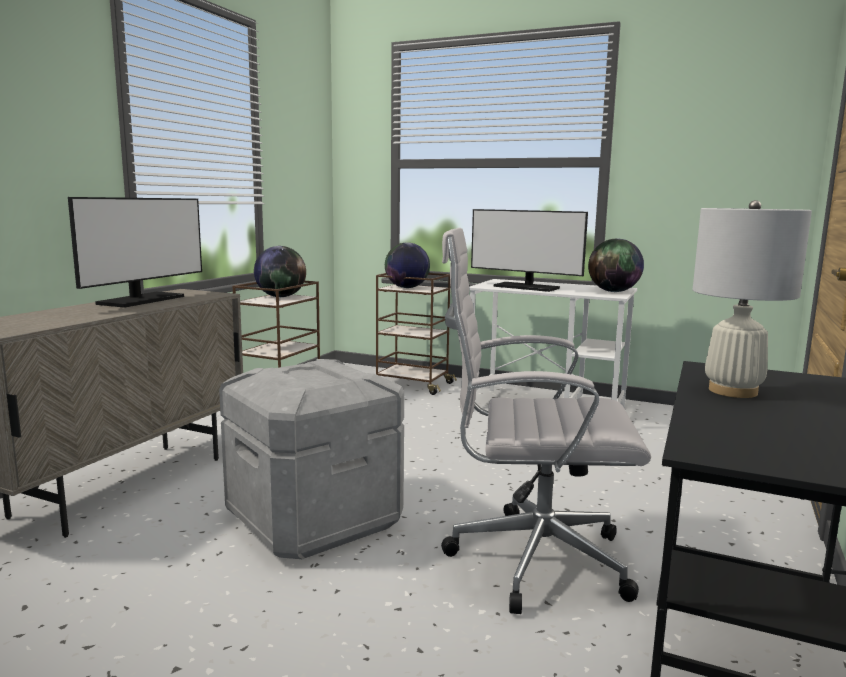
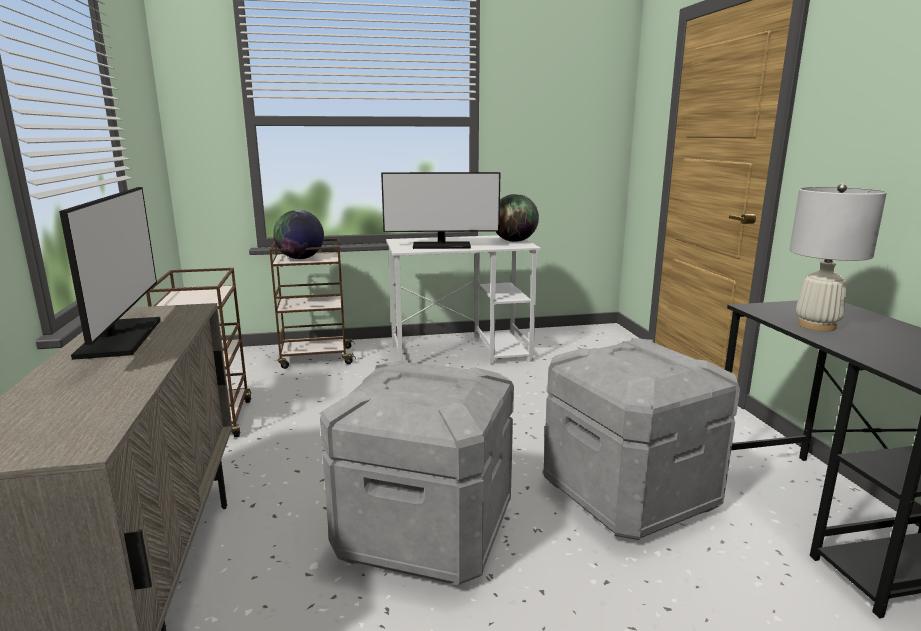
camera: 35 degrees left, 5 degrees up
(280, 297) = (193, 292): globe -> none
(529, 559) = (627, 494): white office chair -> grey storage box

